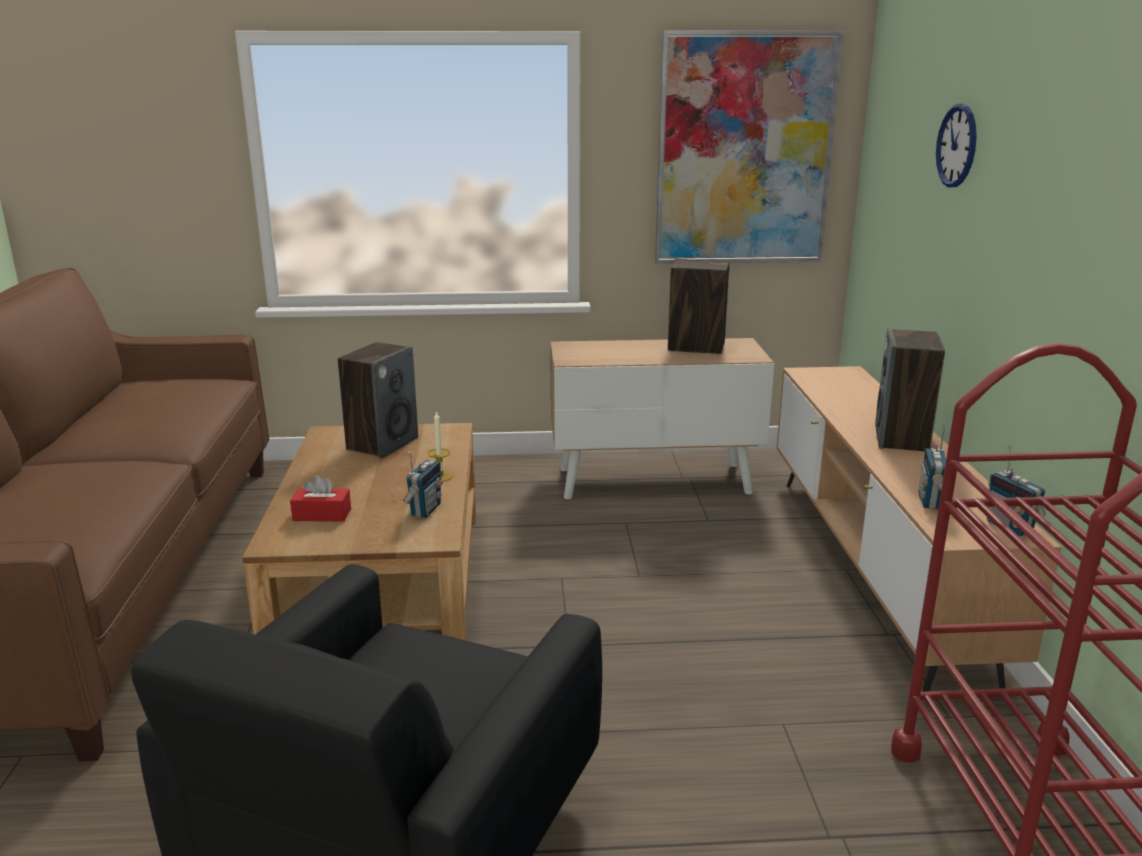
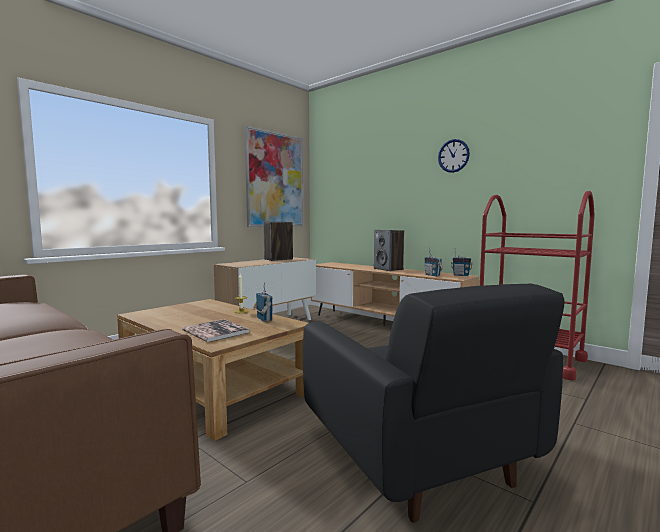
camera: 45 degrees left, 15 degrees down
(322, 515) = (215, 331): red tissue box -> book
(382, 443) = (181, 310): speaker -> none
(957, 146) = (377, 167): wall clock -> wall clock (453, 156)

